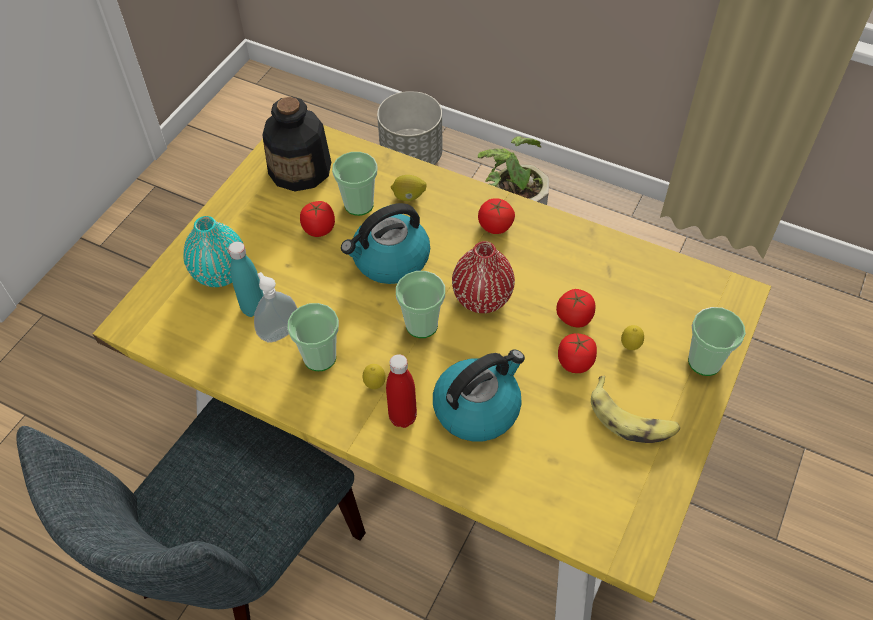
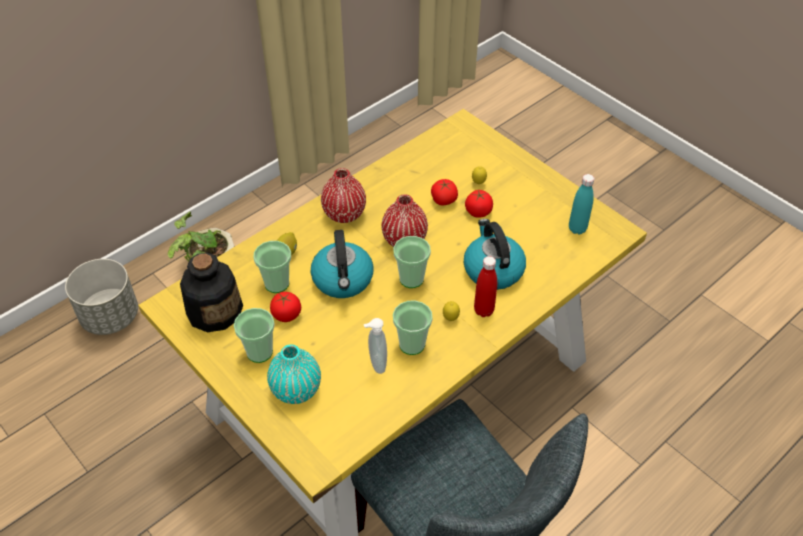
camera: 70 degrees left, 5 degrees down
(254, 308) = (345, 375): turquoise bottle -> turquoise bottle (577, 229)
(495, 226) = (344, 214): tomato -> red vase
(632, 418) = (530, 200): banana -> none
(704, 362) = (504, 155): cup -> cup (259, 352)

